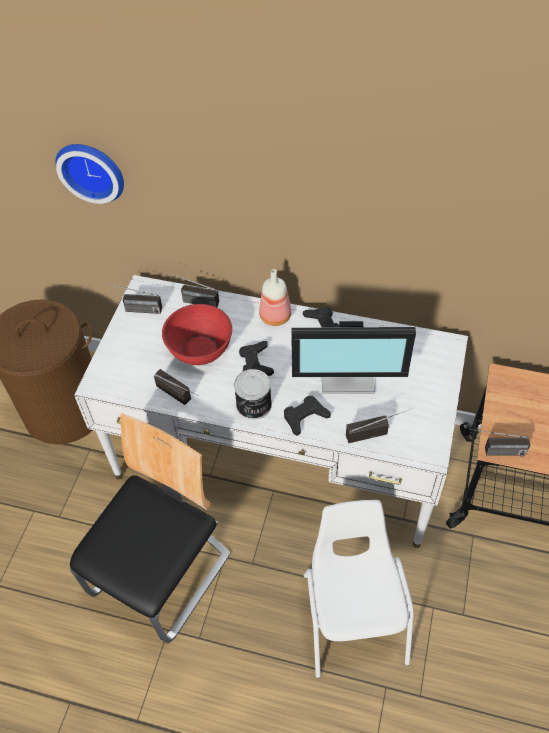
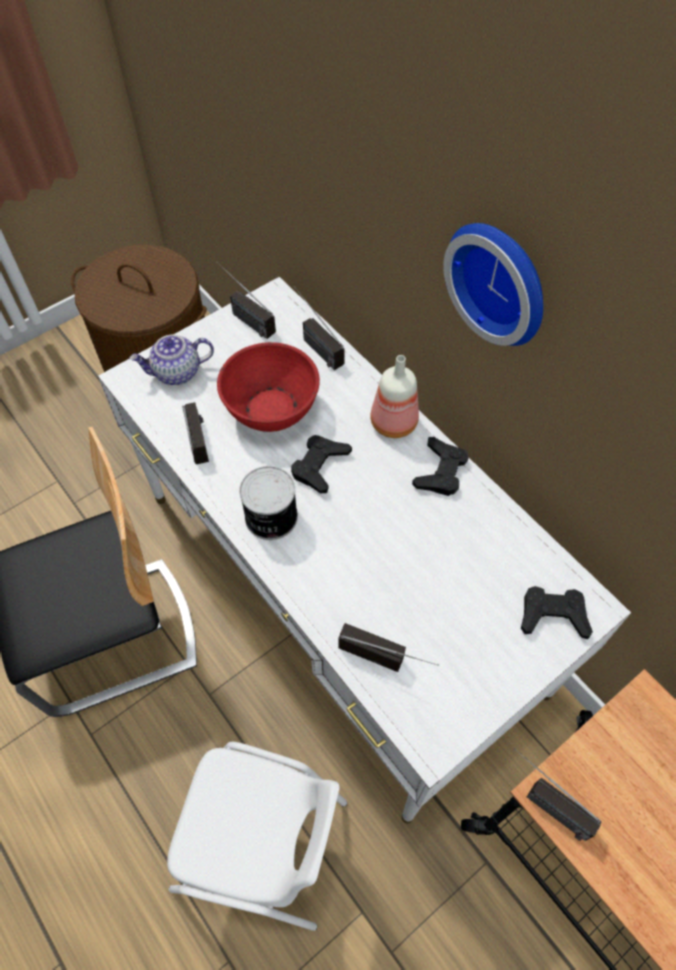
camera: 35 degrees right, 5 degrees up
(92, 169) = (256, 101): wall clock -> wall clock (501, 280)
(123, 363) = (177, 373): none -> teapot
(305, 417) = (316, 575): black game controller -> black game controller (553, 615)
(348, 375) = (418, 557): monitor -> none
(353, 616) = (263, 844): white chair -> white chair turned 75 degrees clockwise

